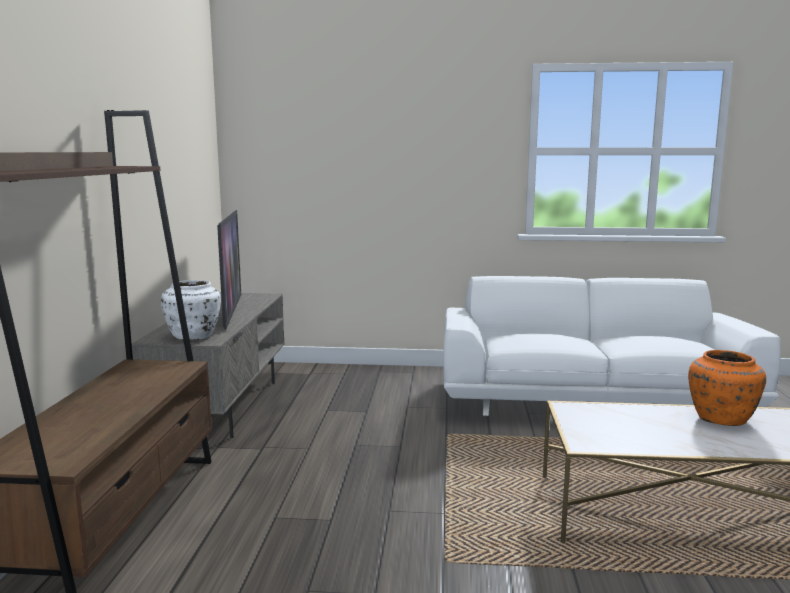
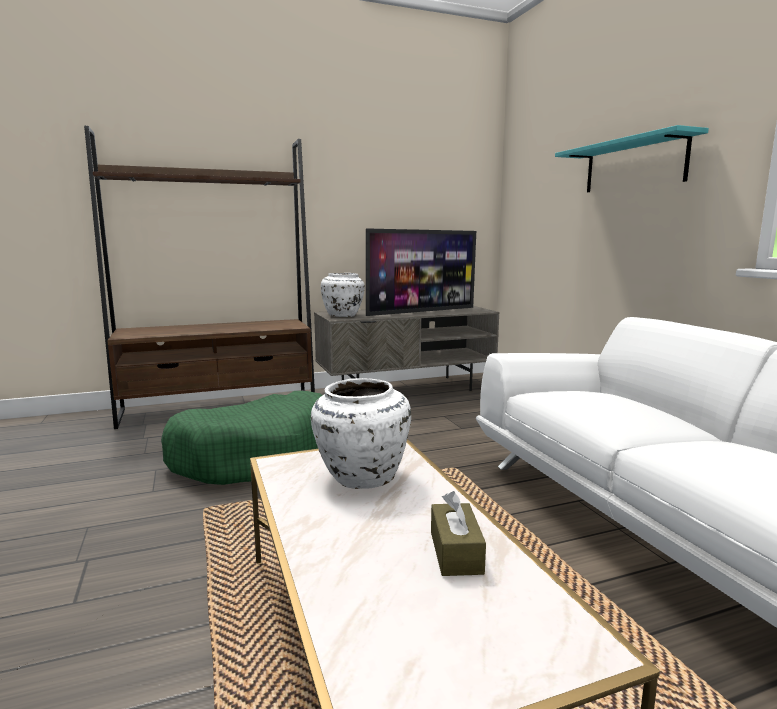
camera: 65 degrees right, 0 degrees up
(330, 518) = (256, 455): none -> green dog bed
(414, 157) = (634, 165): none -> turquoise shelf
(619, 424) = (360, 477): none -> white vase
(722, 419) = (456, 552): orange vase -> brown tissue box

